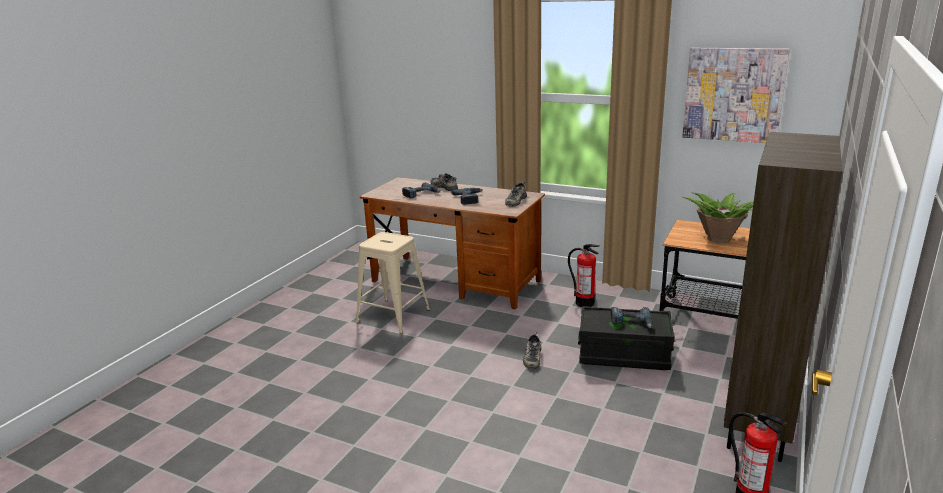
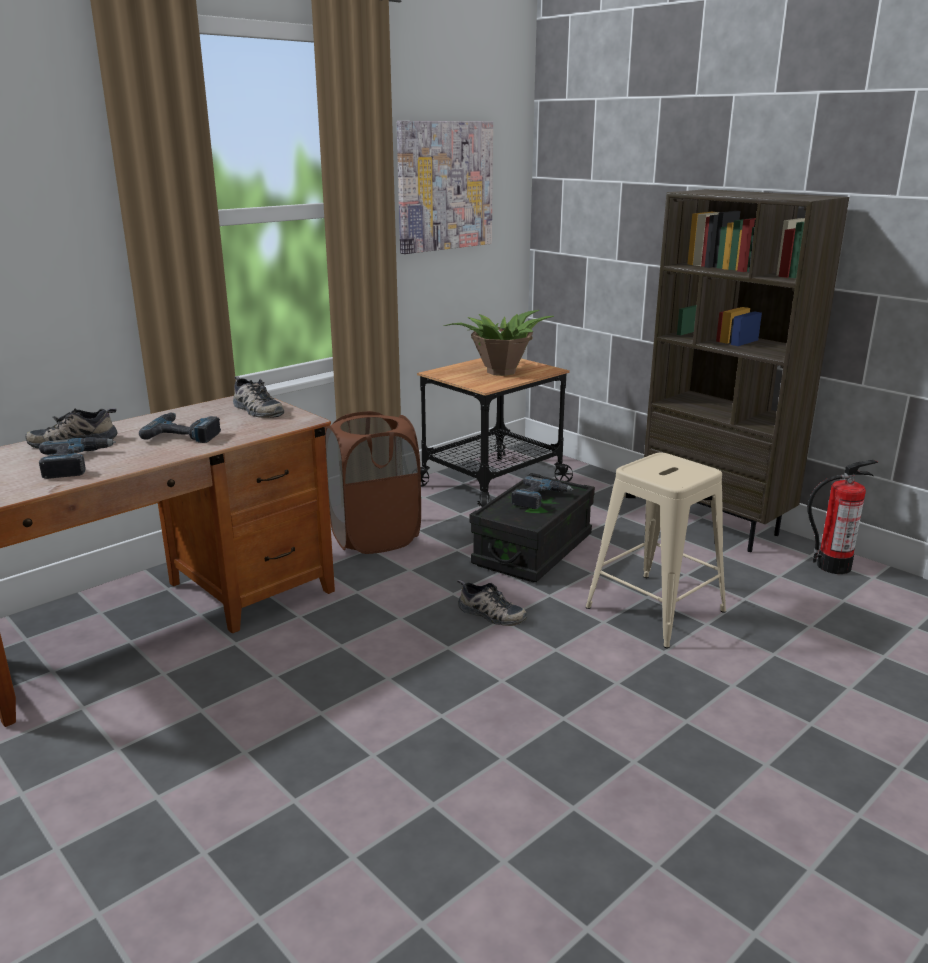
camera: 70 degrees left, 0 degrees up
(393, 316) = (208, 725): beige stool -> beige stool (655, 609)
(585, 303) = (374, 537): fire extinguisher -> brown laundry basket

